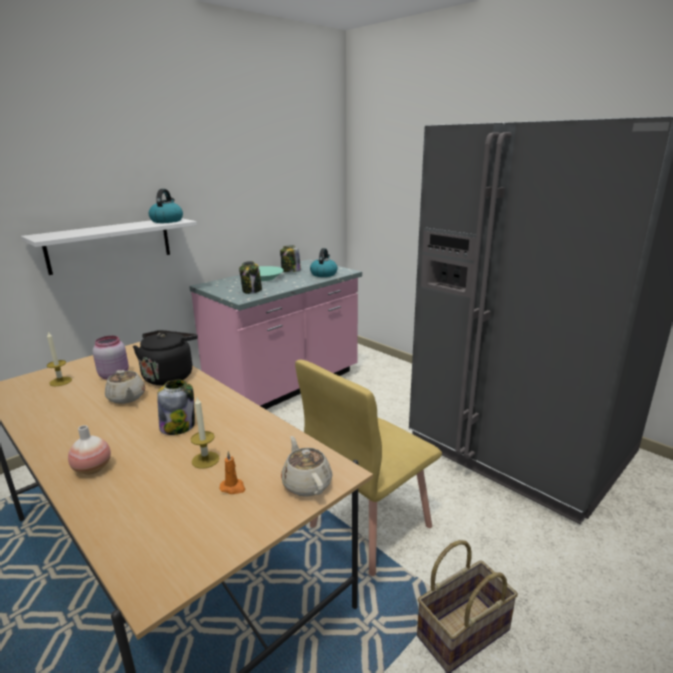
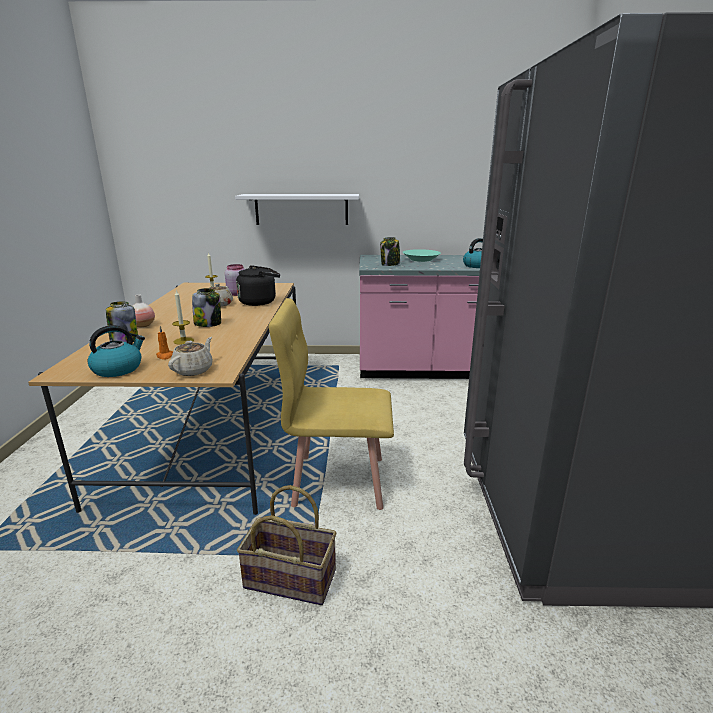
camera: 45 degrees right, 0 degrees up
(167, 221) = (341, 194): kettle -> kettle (118, 369)
(290, 271) = (455, 259): jar -> jar (124, 340)

